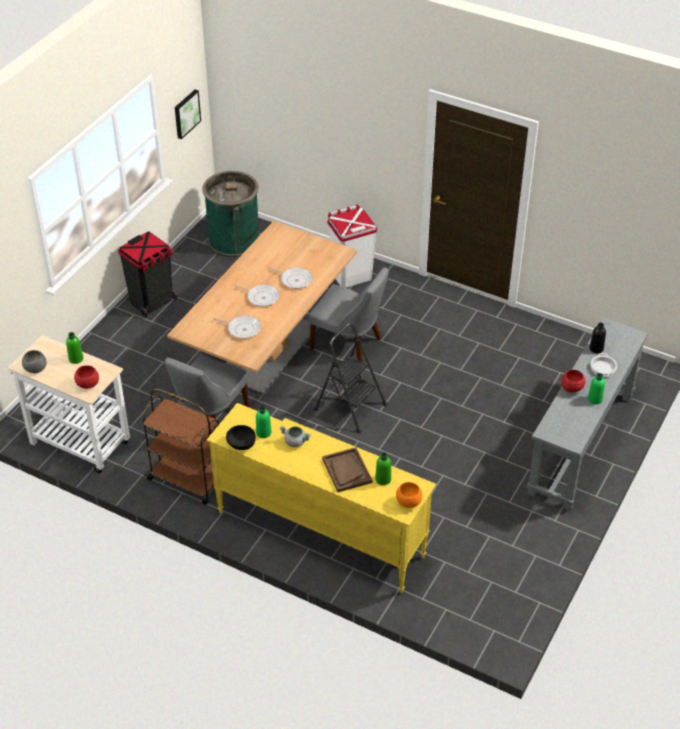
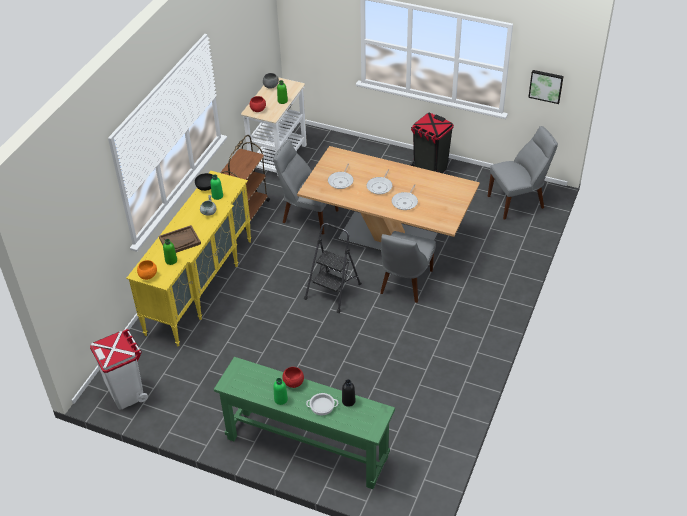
camera: 85 degrees right, 0 degrees up
(234, 240) = (518, 201): green trash can -> grey chair
(351, 275) = (495, 277): white trash can -> white trash can (126, 392)
(580, 443) = (307, 447): grey console table -> green console table

